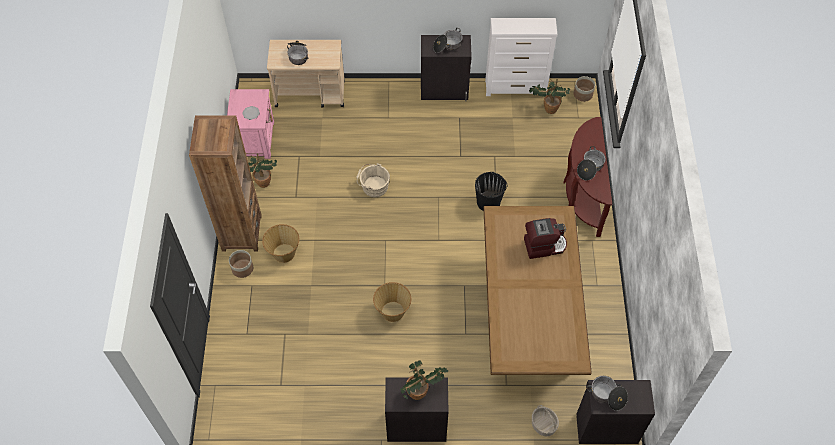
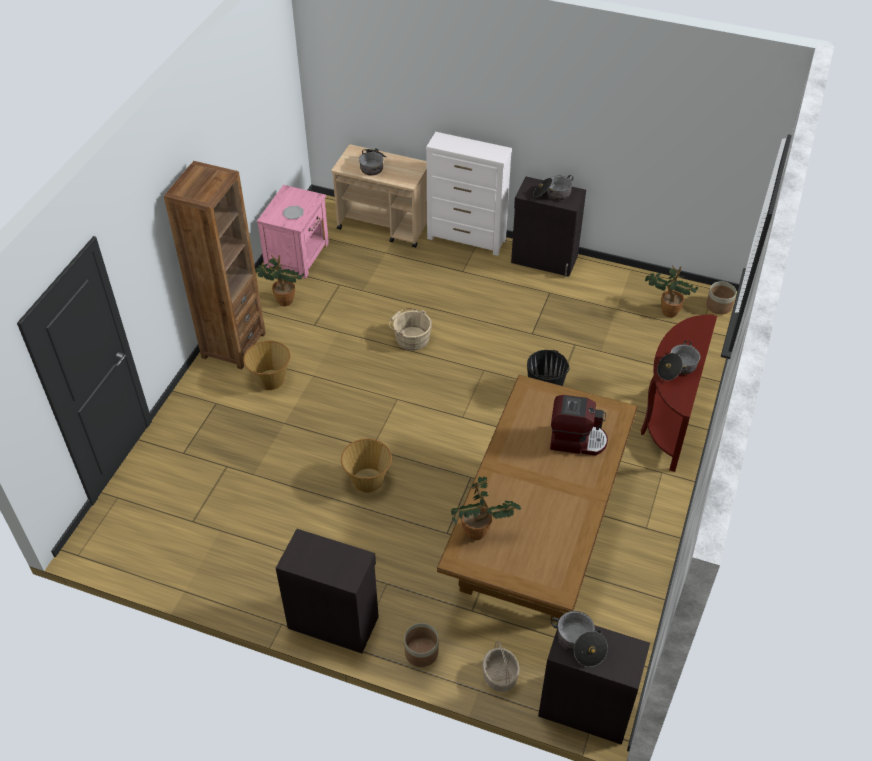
camera: 20 degrees right, 10 degrees down
(242, 268) = (215, 382): planter -> planter (421, 652)
(421, 392) = (332, 559): potted plant -> potted plant (481, 532)
(516, 88) = (634, 279): white dresser -> white dresser (467, 239)

